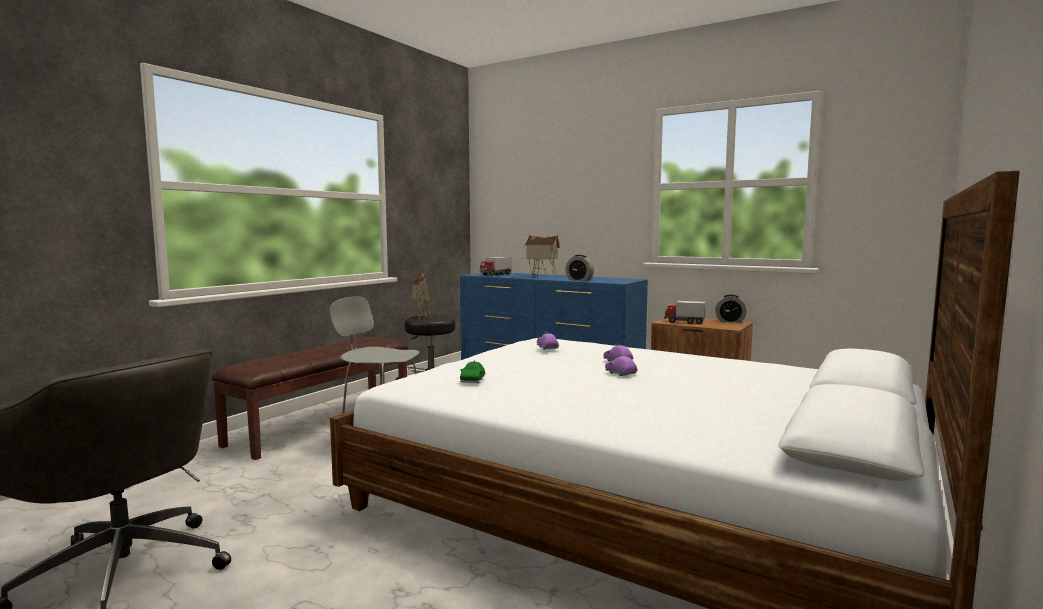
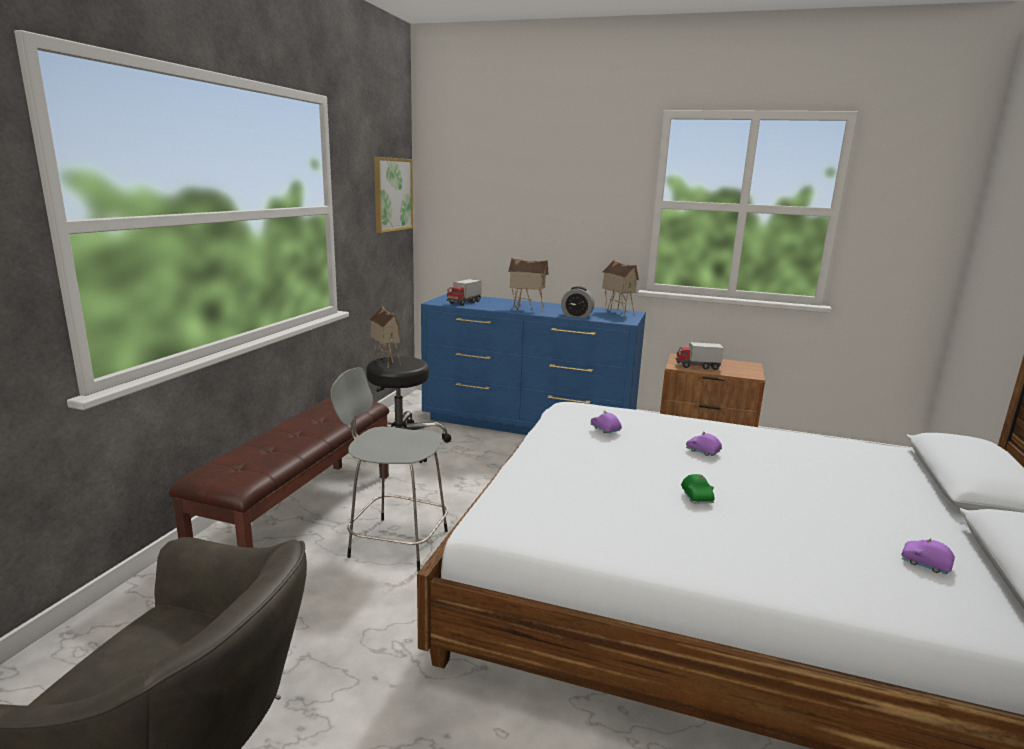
camera: 15 degrees left, 10 degrees up
(447, 193) = (392, 194): none -> picture
(473, 381) = (580, 505): green toy car -> green toy car (697, 497)
(620, 279) = (617, 312): none -> toy house
(620, 373) = (726, 475): purple toy car -> purple toy car (925, 564)
(730, 321) = (739, 363): alarm clock -> none

